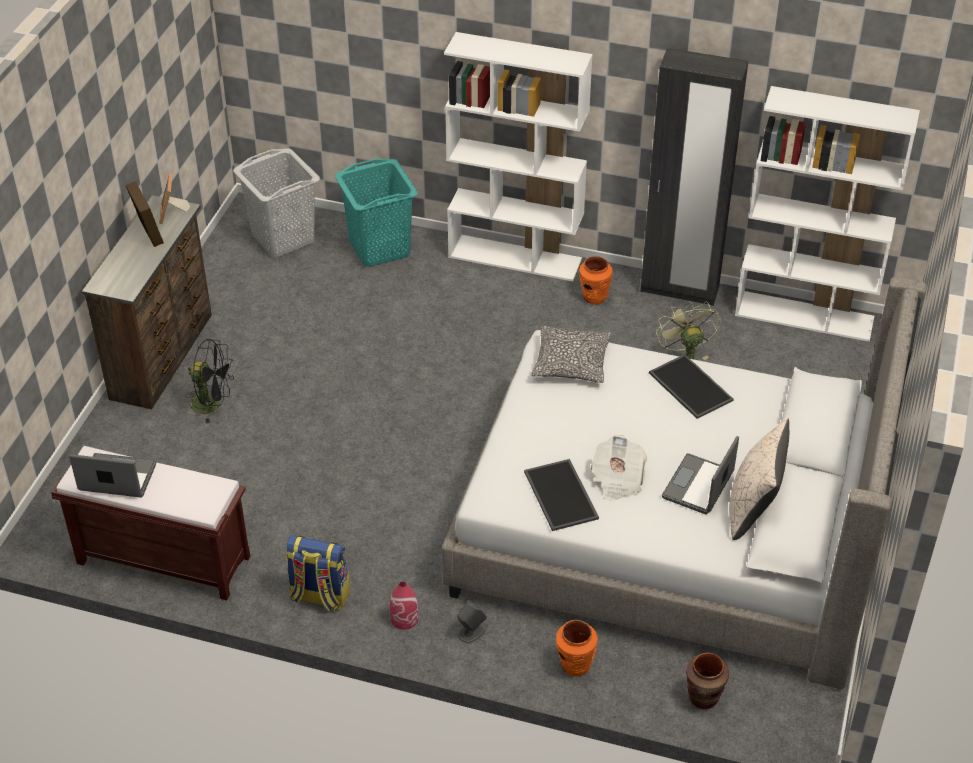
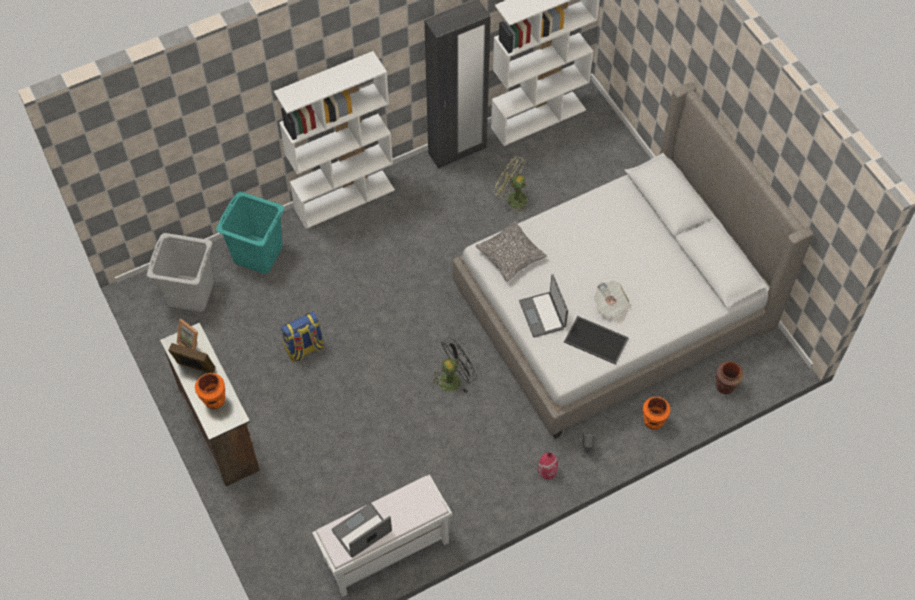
camera: 45 degrees left, 15 degrees up
(161, 560) = (385, 552): brown bench -> white bench
(212, 404) = (291, 437): black fan -> black fan (453, 378)
(319, 596) = (491, 497): backpack -> backpack (304, 349)
(594, 297) = (418, 192): orange vase -> orange vase (214, 400)
(689, 387) = (583, 222): tray -> none
(699, 486) = (651, 278): laptop -> laptop (543, 315)
(752, 508) = (688, 270): beige pillow -> none

